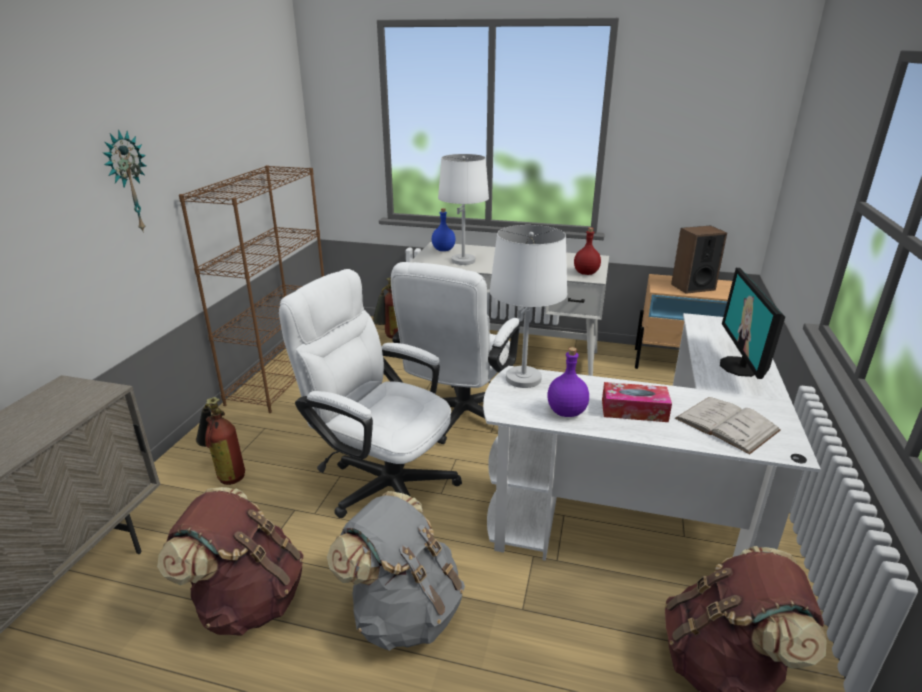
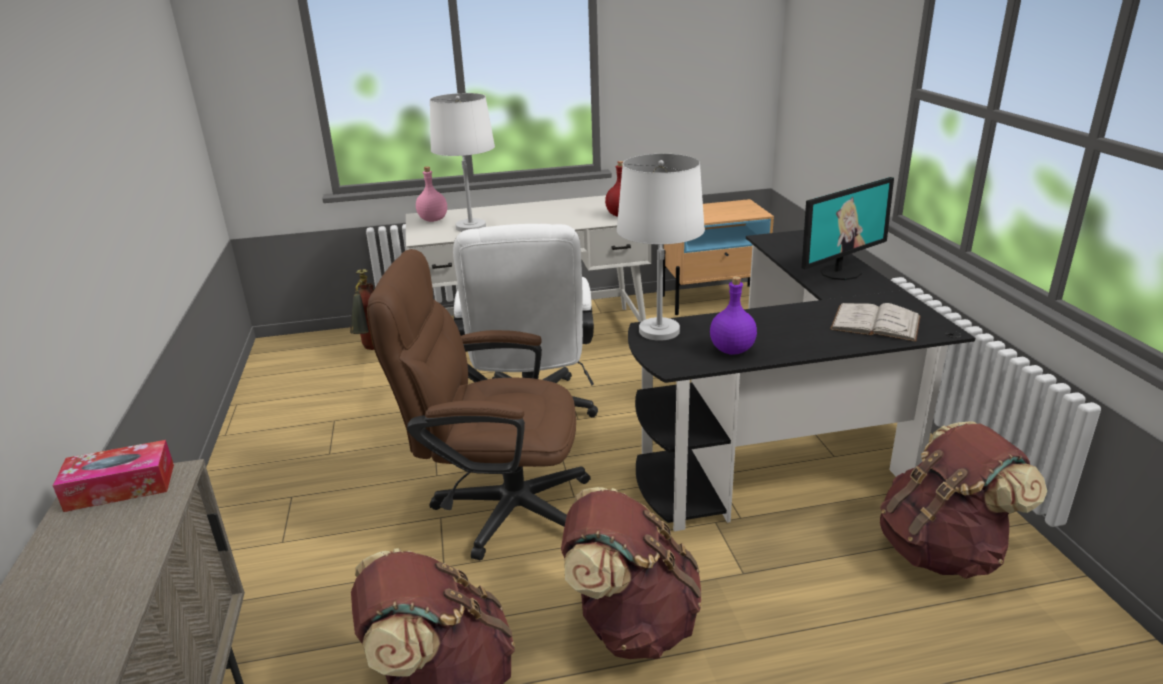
camera: 25 degrees left, 0 degrees up
(127, 182) = (62, 182): wall clock -> none
(225, 473) = (283, 564): fire extinguisher -> none
(282, 375) = (259, 429): brown bookcase -> none
(382, 482) = (497, 507): white office chair -> brown office chair
(404, 612) = (630, 623): grey backpack -> brown backpack
(444, 250) = (433, 220): blue bottle -> pink bottle
(634, 410) = (790, 332): tissue box -> tissue box (121, 487)
(652, 508) = (789, 441): white desk -> black desk
(692, 287) = (718, 212): speaker -> none
(740, 366) = (840, 272): monitor -> monitor turned 105 degrees counterclockwise

